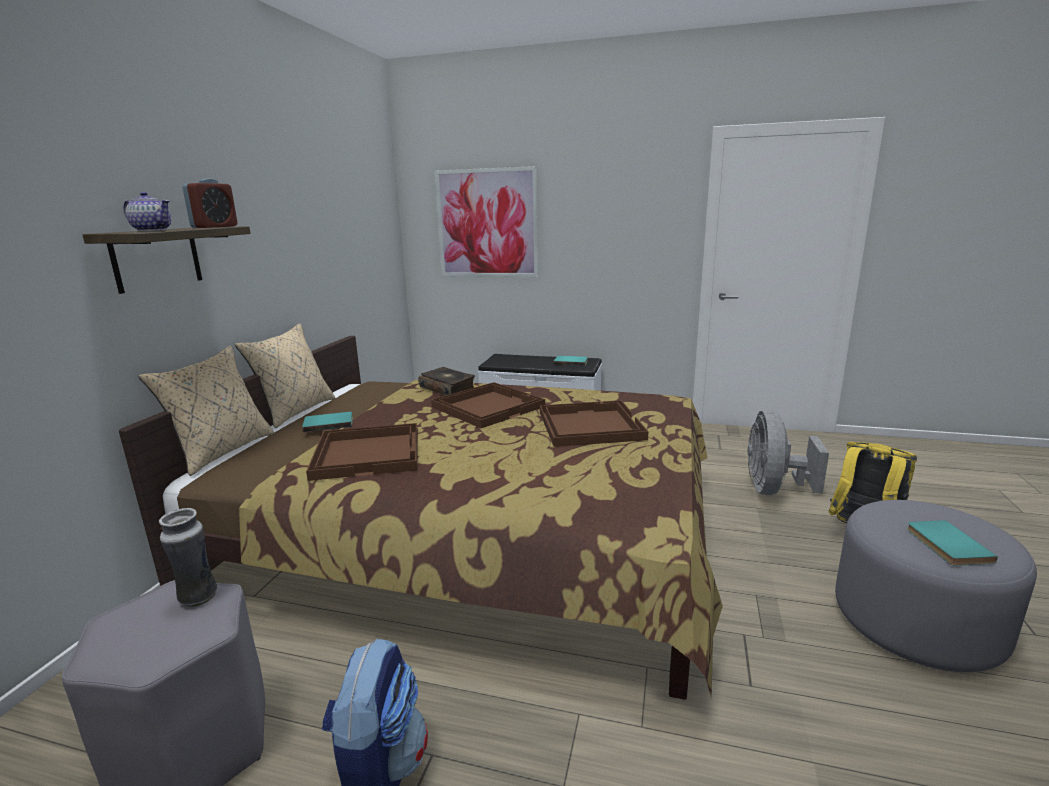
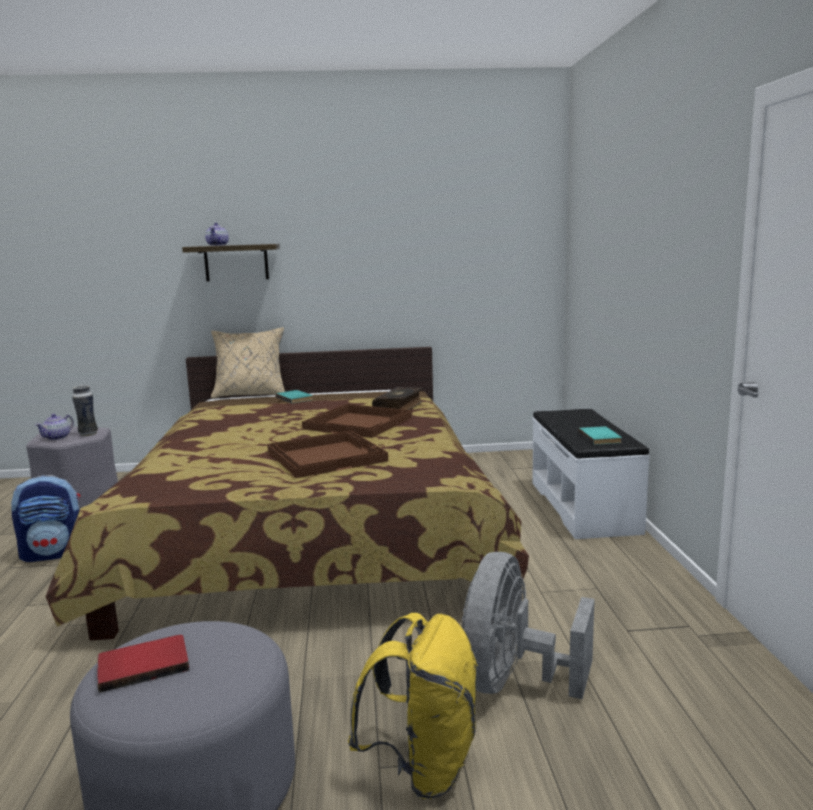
camera: 70 degrees right, 5 degrees down
(168, 637) = (57, 437): none -> teapot
(214, 227) = (259, 244): alarm clock -> none
(295, 411) = (330, 391): beige pillow -> none
(369, 453) = (242, 415): brown tray -> none
(487, 224) = (600, 246): picture -> none
(773, 489) = (513, 682): grey fan -> grey fan turned 60 degrees counterclockwise
(945, 545) = (143, 664): turquoise book -> red book

